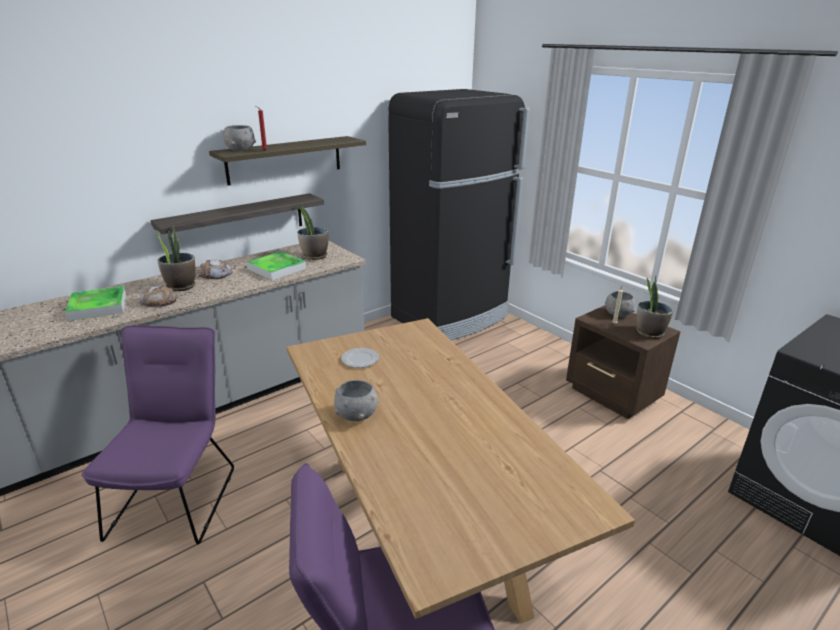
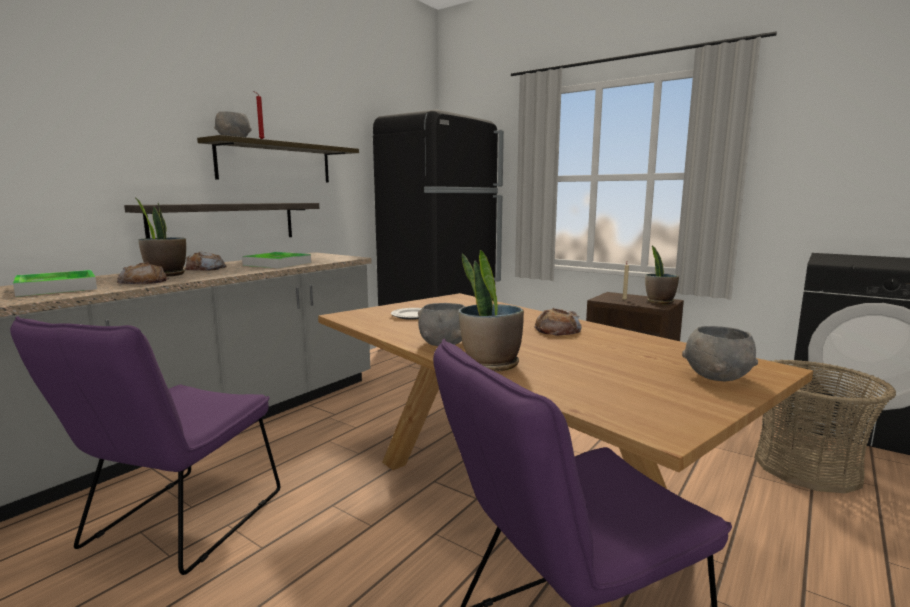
camera: 15 degrees left, 15 degrees down
(178, 495) = (176, 526): purple chair -> purple chair turned 150 degrees counterclockwise
(314, 256) = (314, 258): potted plant -> potted plant (490, 365)
(465, 407) = (557, 330): none -> bread
(617, 314) = (621, 295): grey bowl -> grey bowl (716, 376)
(711, 546) = (807, 467): none -> basket

